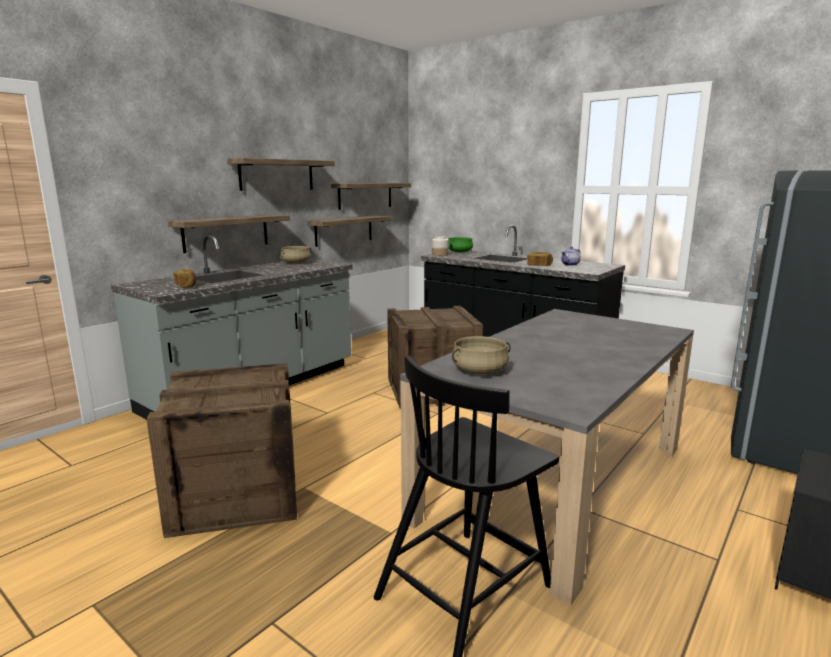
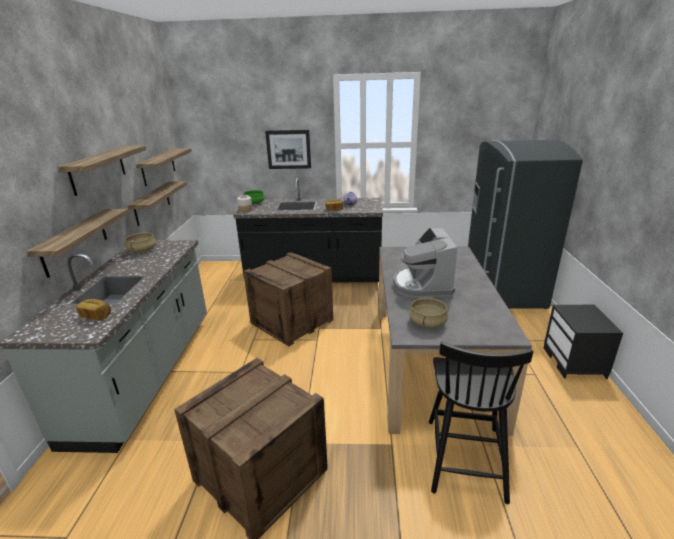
camera: 35 degrees left, 10 degrees up
(518, 192) = (288, 149): none -> picture
(542, 344) = (422, 285): none -> coffee machine

